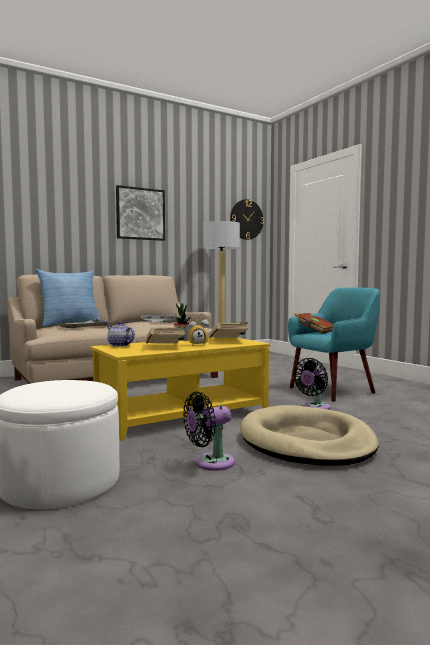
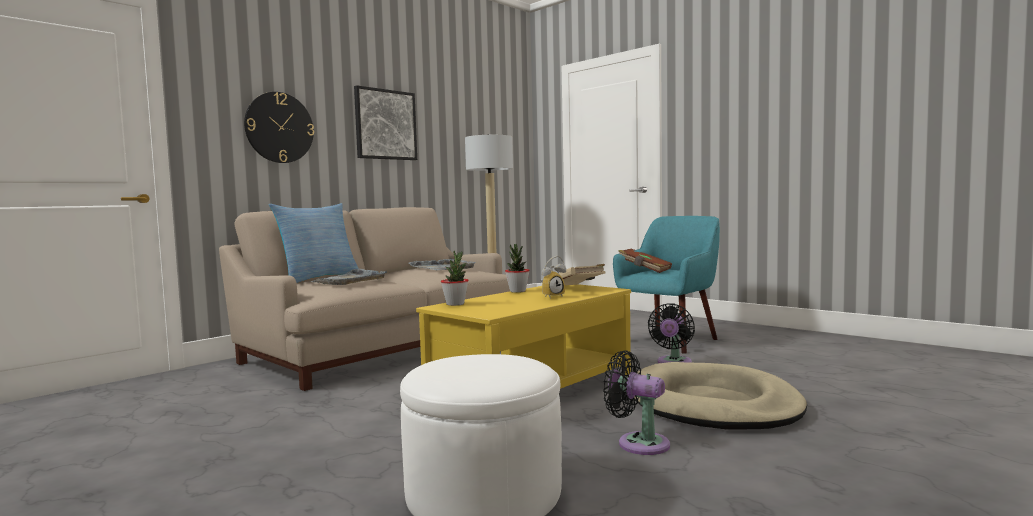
camera: 15 degrees left, 0 degrees up
(120, 345) = (455, 304): teapot -> potted plant
(166, 346) = (518, 302): beige book -> none
(210, 463) = (638, 443): black fan -> black fan turned 75 degrees clockwise
(246, 219) = (507, 132): wall clock -> wall clock (279, 127)

